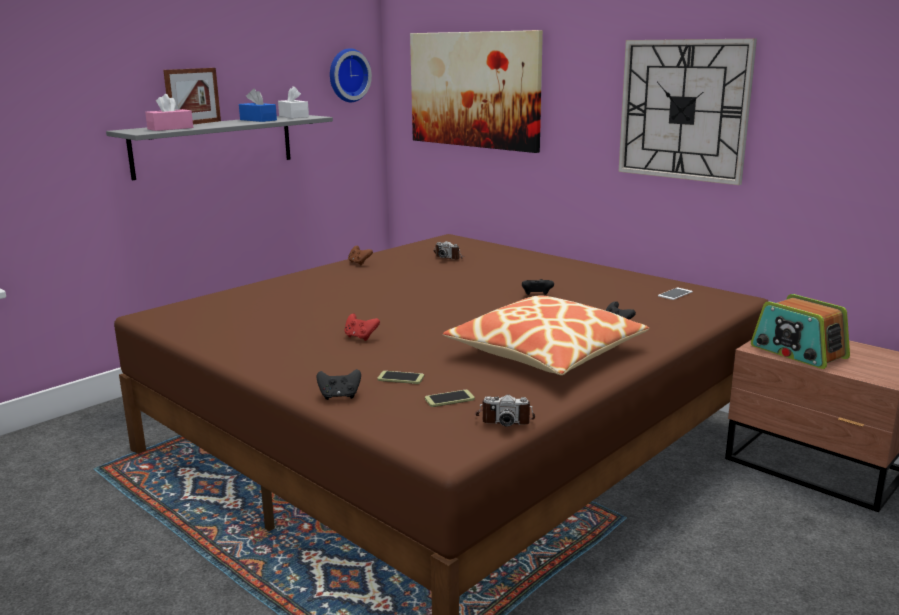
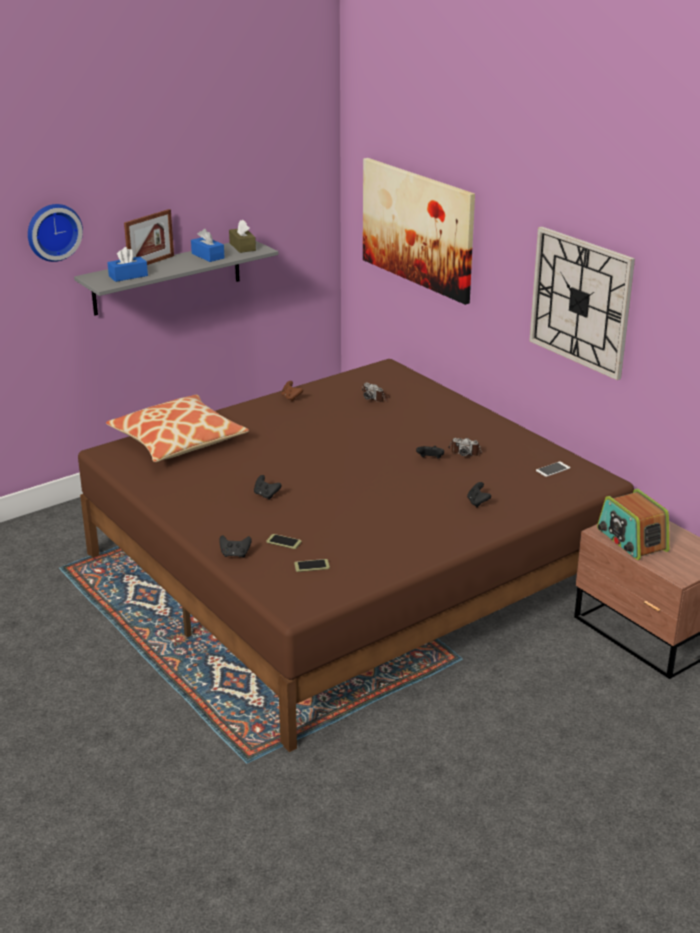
camera: 10 degrees right, 10 degrees up
(170, 128) = (128, 276): pink tissue box -> blue tissue box
(293, 116) = (242, 247): white tissue box -> brown tissue box
(347, 75) = (300, 194): wall clock -> wall clock (53, 231)
(360, 337) = (266, 495): red game controller -> black game controller
(504, 419) = (343, 588): camera -> camera (465, 451)
(546, 352) = (404, 527): pillow -> pillow (178, 441)

